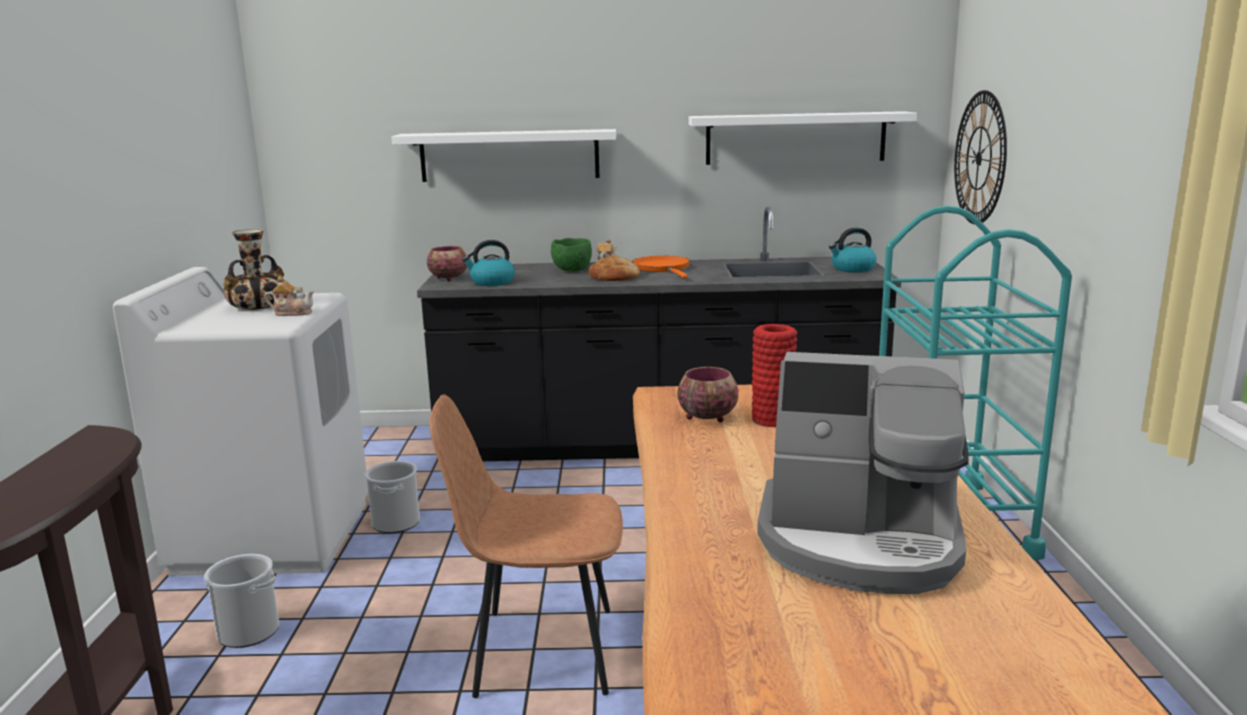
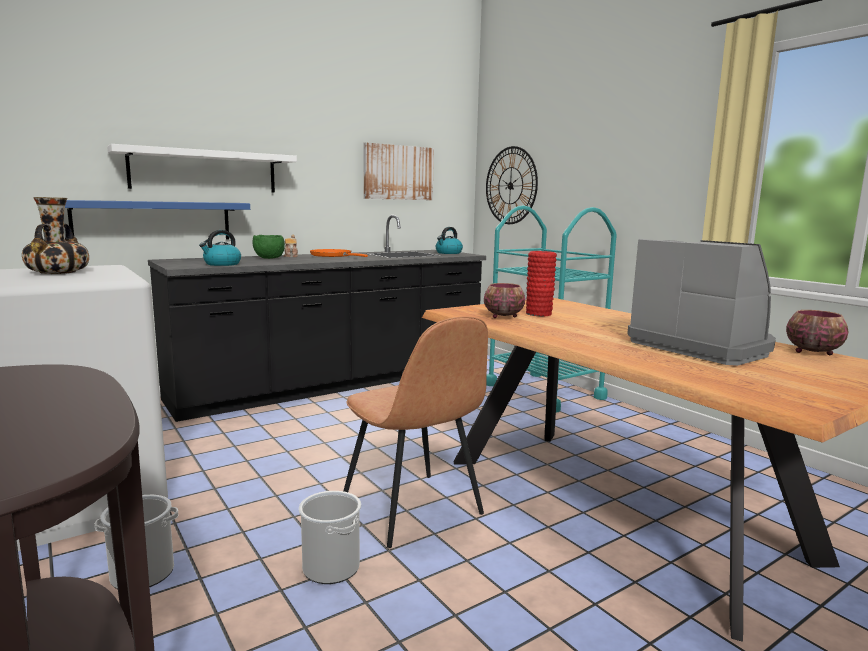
camera: 35 degrees left, 5 degrees down
(292, 313) = (112, 273): teapot -> none
(396, 523) = (188, 466): bucket -> bucket (331, 567)
(449, 278) = (178, 264): bowl -> bowl (811, 352)
(451, 219) = (153, 221): none -> blue shelf
(540, 651) = (413, 510): brown chair -> brown chair turned 90 degrees counterclockwise
(614, 277) = (311, 259): bread -> none
(795, 138) = (398, 172): white shelf -> picture
(860, 542) = (701, 346): coffee machine -> coffee machine turned 105 degrees counterclockwise

